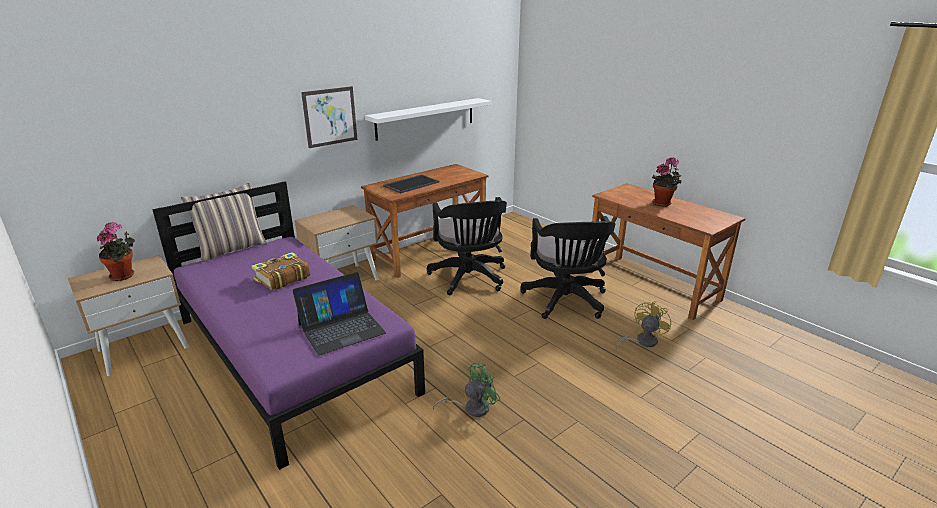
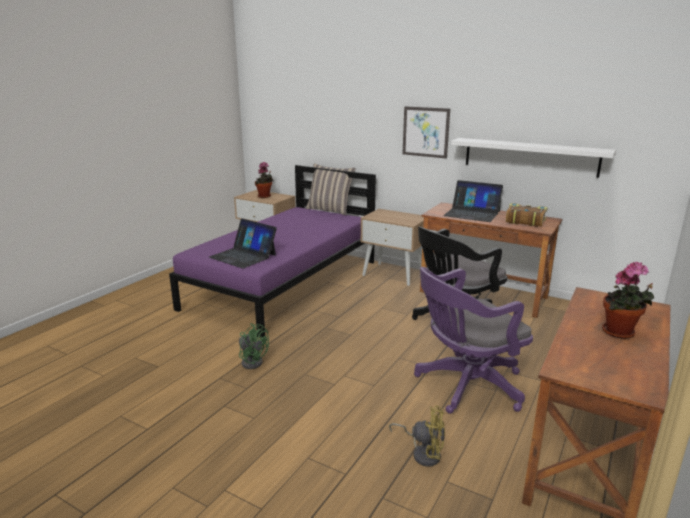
camera: 70 degrees right, 5 degrees down
(281, 278) = (298, 228): book -> book (524, 221)
(411, 184) = (472, 213): tray -> laptop
(566, 302) = (465, 386): black office chair -> purple office chair

